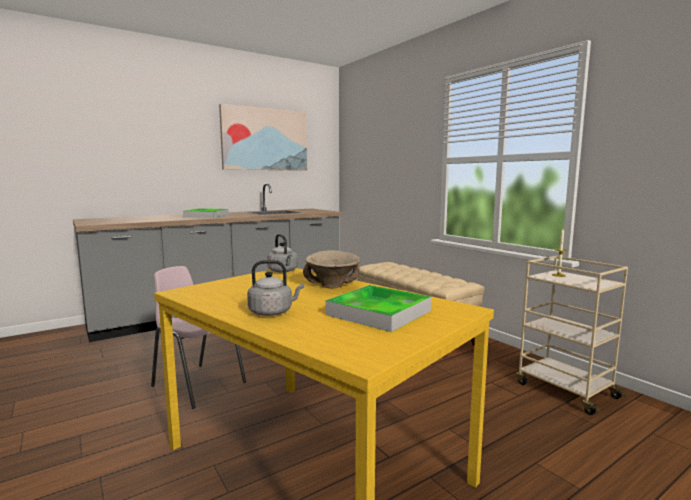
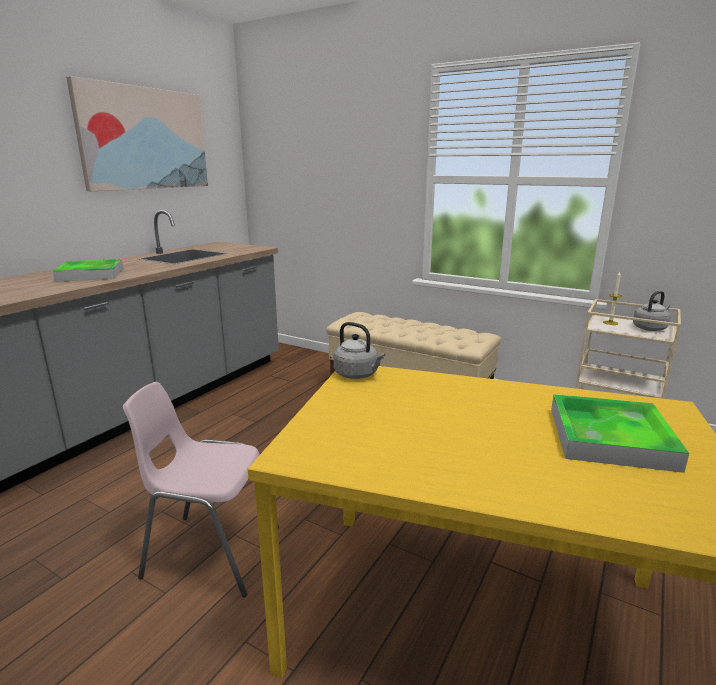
camera: 25 degrees left, 10 degrees up
(273, 312) = (498, 471): grey kettle -> grey kettle (650, 328)
(333, 286) = (473, 395): beige bowl -> none

